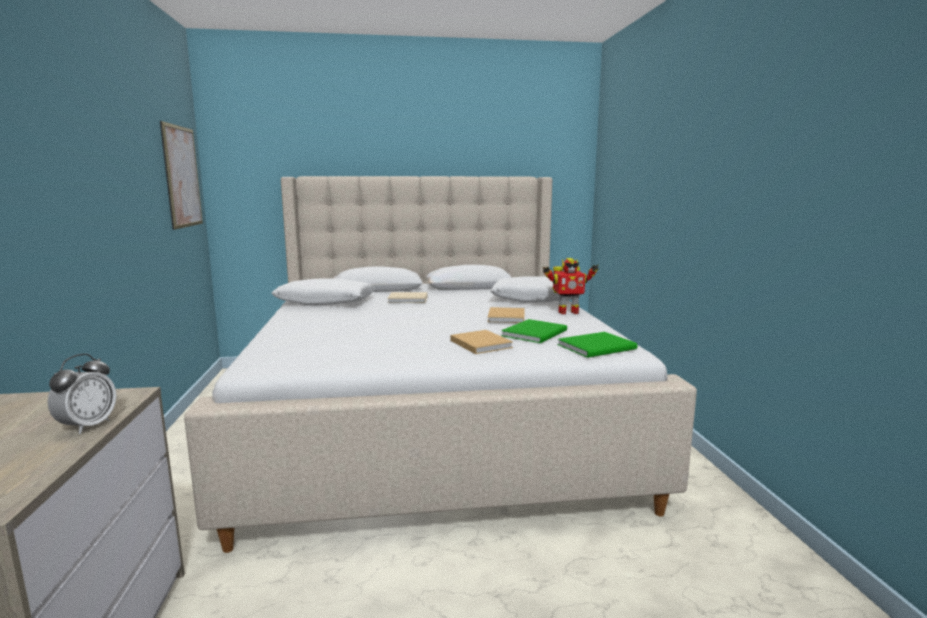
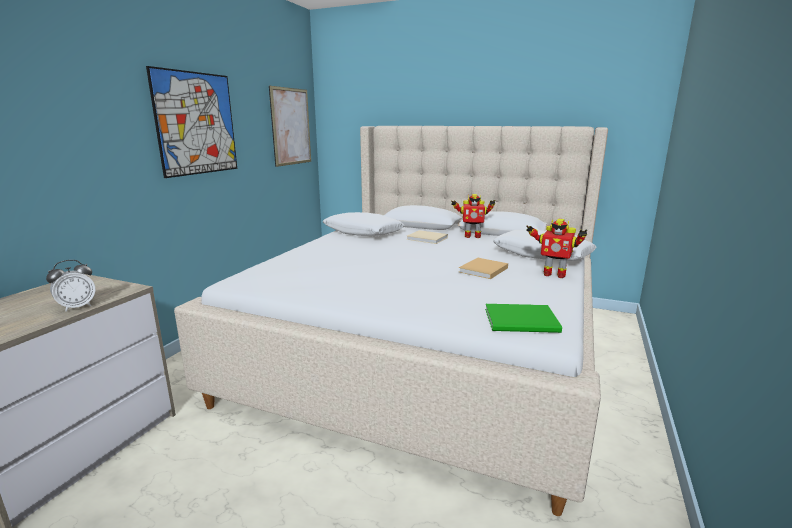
camera: 30 degrees right, 5 degrees up
(98, 167) = (196, 123): none -> picture
(448, 292) = (472, 236): none -> toy robot
(480, 343) = (417, 293): beige book -> none
(536, 333) = (485, 292): green book -> none

